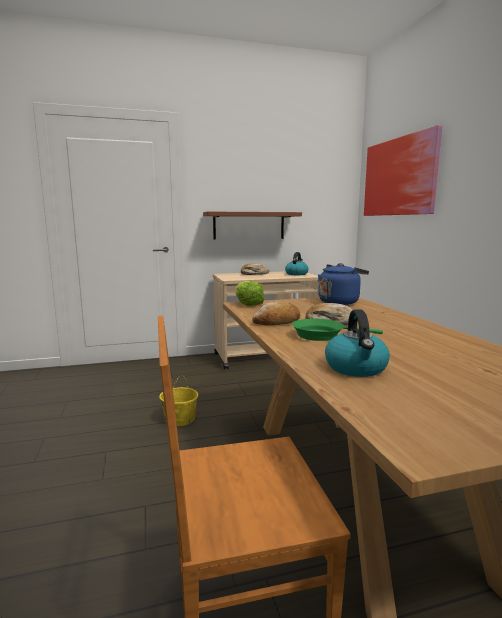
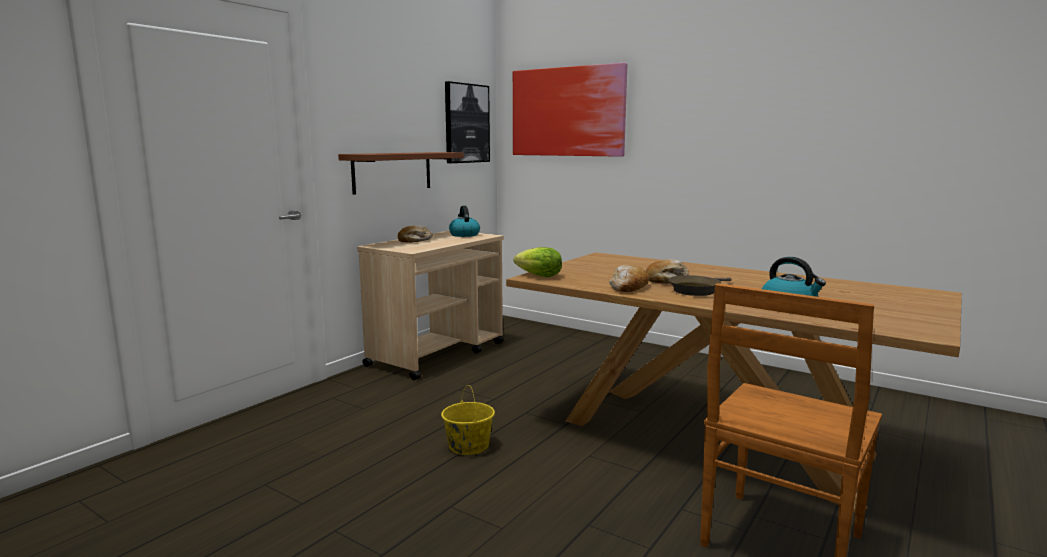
camera: 40 degrees left, 0 degrees up
(322, 335) = (696, 290): green frying pan -> brown frying pan
(324, 191) = (466, 123): none -> picture
(340, 302) = (608, 260): blue kettle -> none

